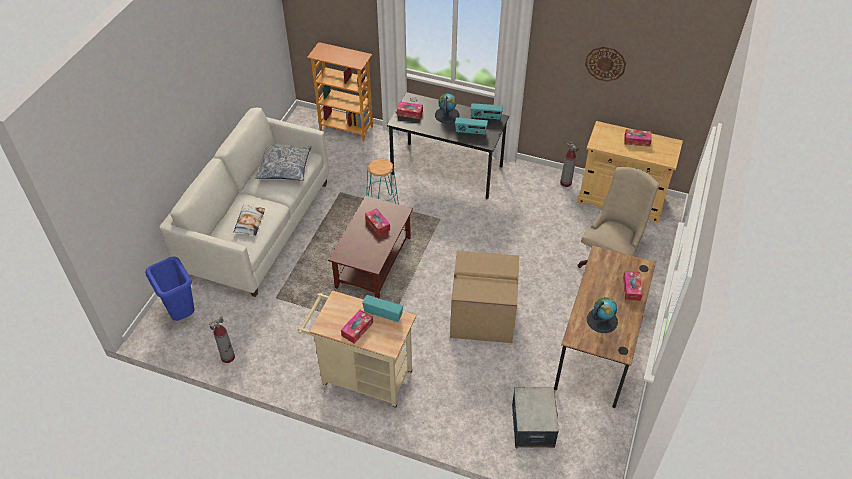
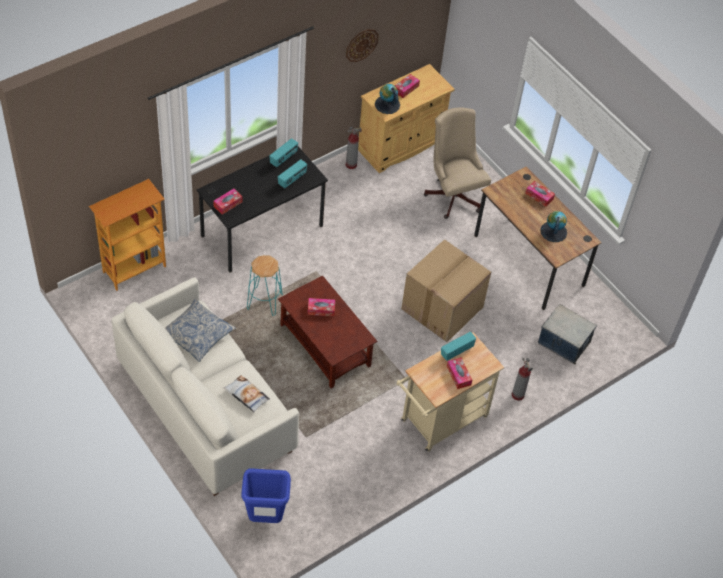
camera: 60 degrees left, 5 degrees up
(228, 357) = (344, 505): fire extinguisher -> fire extinguisher (517, 395)
(447, 115) = (255, 181): globe -> globe (387, 104)

